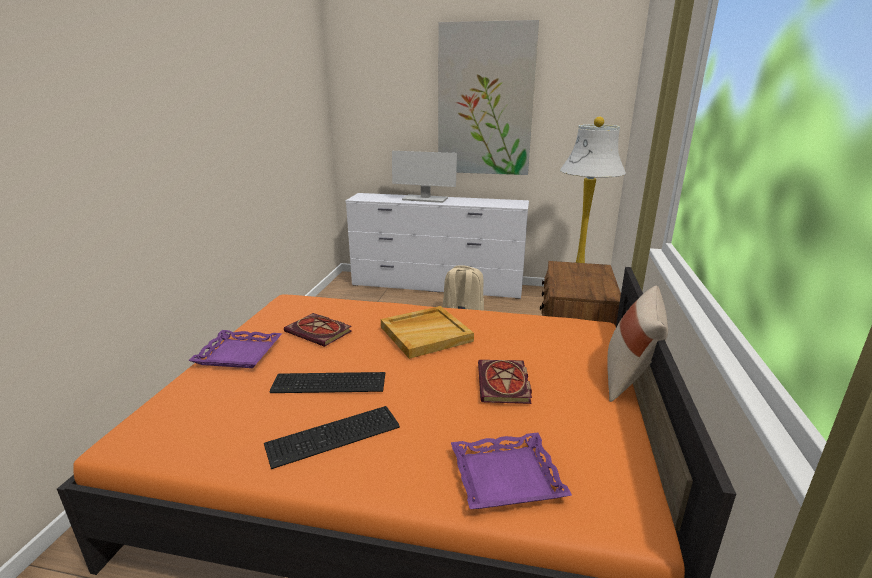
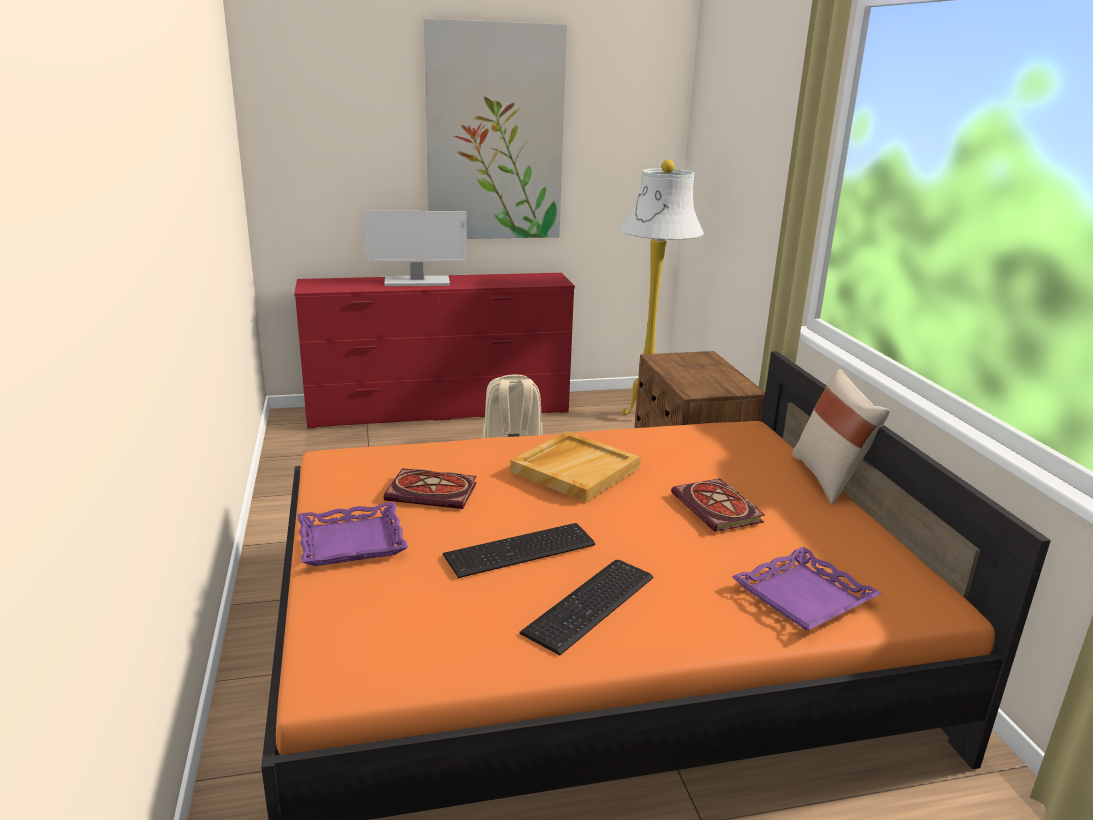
camera: 25 degrees left, 0 degrees up
(437, 286) = (440, 411): white dresser -> red dresser

